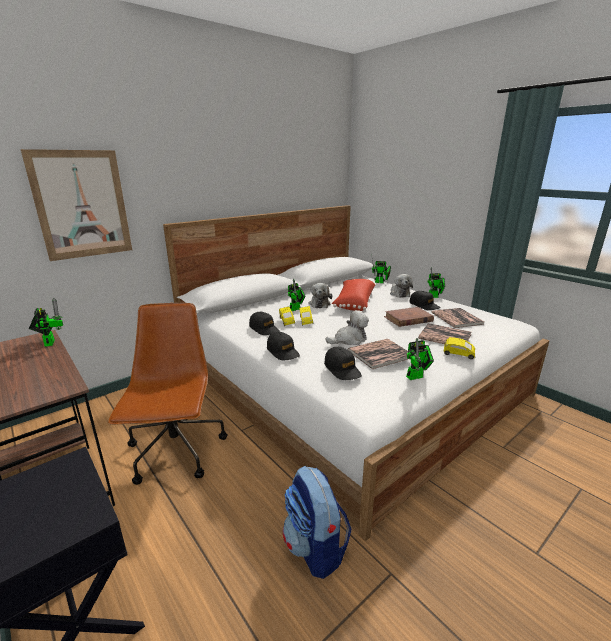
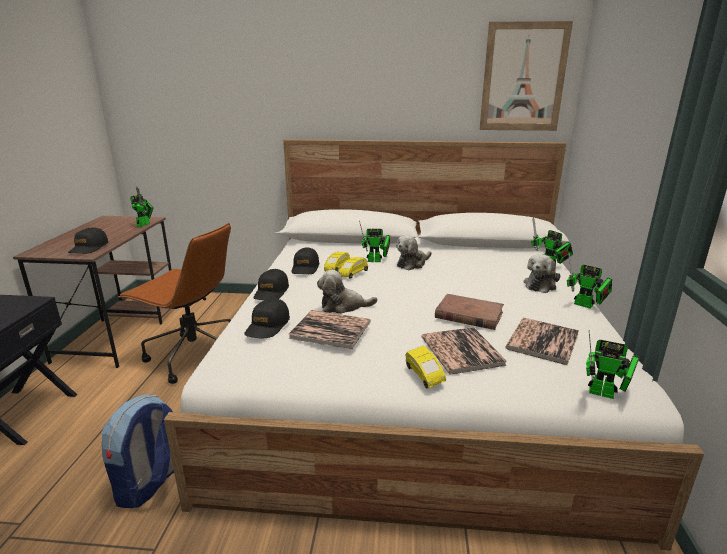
camera: 45 degrees right, 0 degrees up
(82, 205) = (216, 113): picture -> picture (523, 78)
(176, 452) = (193, 356): brown office chair -> brown office chair turned 75 degrees clockwise
(349, 340) = (343, 306): plush toy -> plush toy turned 150 degrees clockwise
(353, 303) = (451, 275): red pillow -> none
(417, 376) = (318, 368): toy robot -> toy robot (606, 394)
(424, 305) = (537, 309): black cap -> black cap (89, 248)

